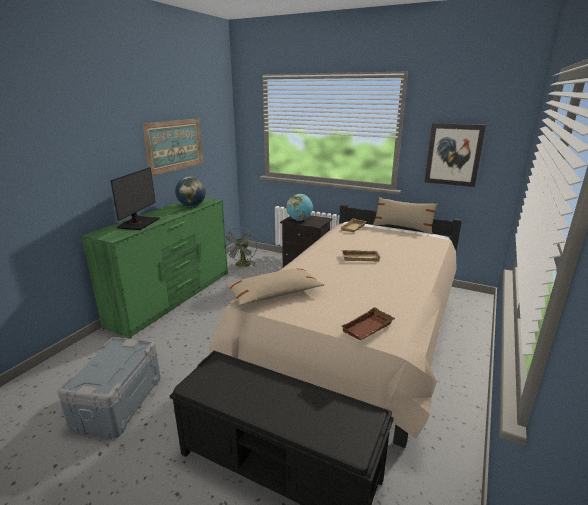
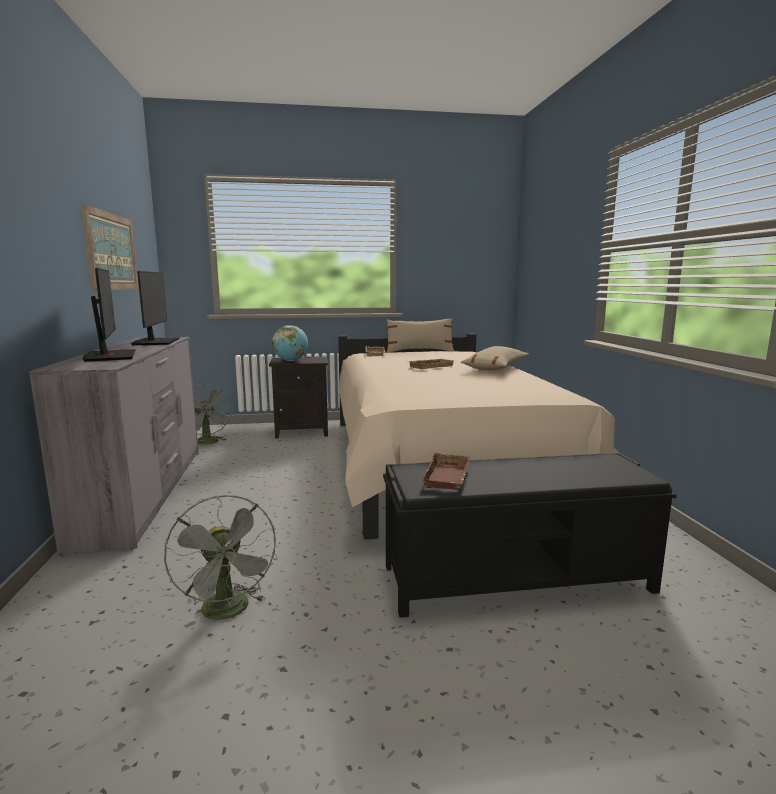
camera: 35 degrees left, 10 degrees down
(119, 403) = (229, 612): grey storage box -> grey fan
(174, 298) = (145, 493): green dresser -> grey dresser
(191, 206) = (155, 342): globe -> monitor
(274, 294) = (405, 395): beige pillow -> beige pillow (495, 368)
(368, 329) = (540, 395): brown tray -> brown tray (449, 477)
(453, 154) = (452, 268): picture -> none

